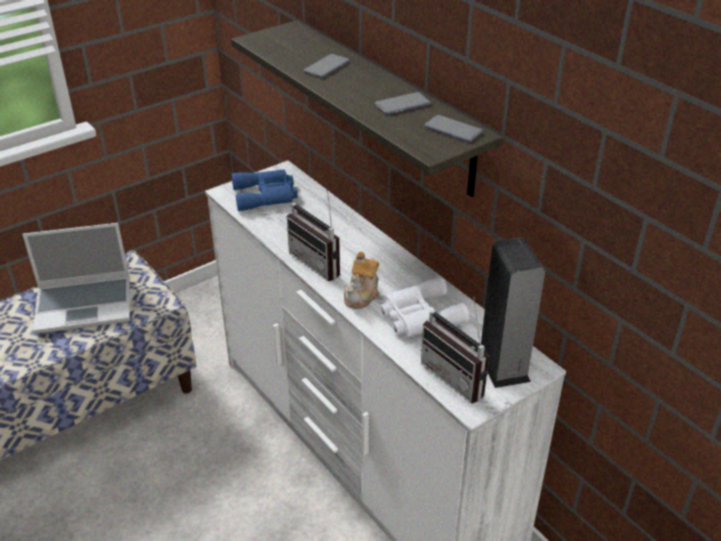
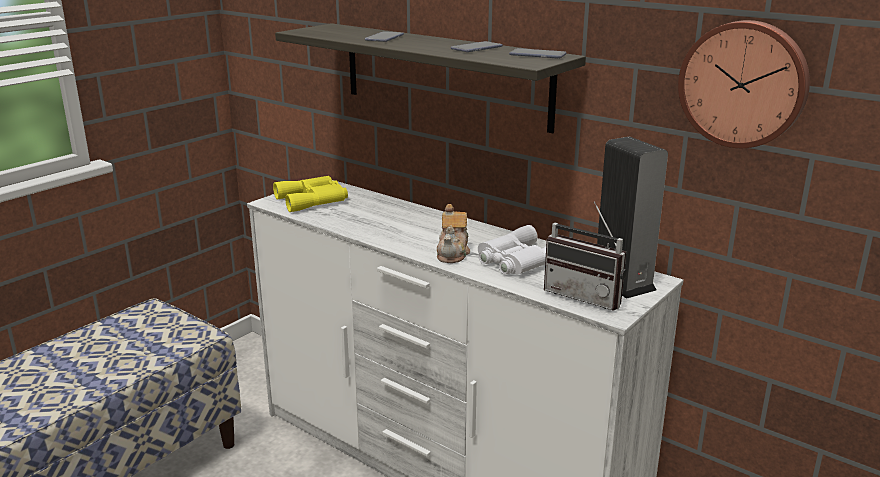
camera: 15 degrees left, 15 degrees down
(85, 305) = (114, 348): laptop -> none
(266, 195) = (314, 200): blue binoculars -> yellow binoculars
(321, 262) = (397, 237): radio -> none
(633, 217) = (744, 84): none -> wall clock

